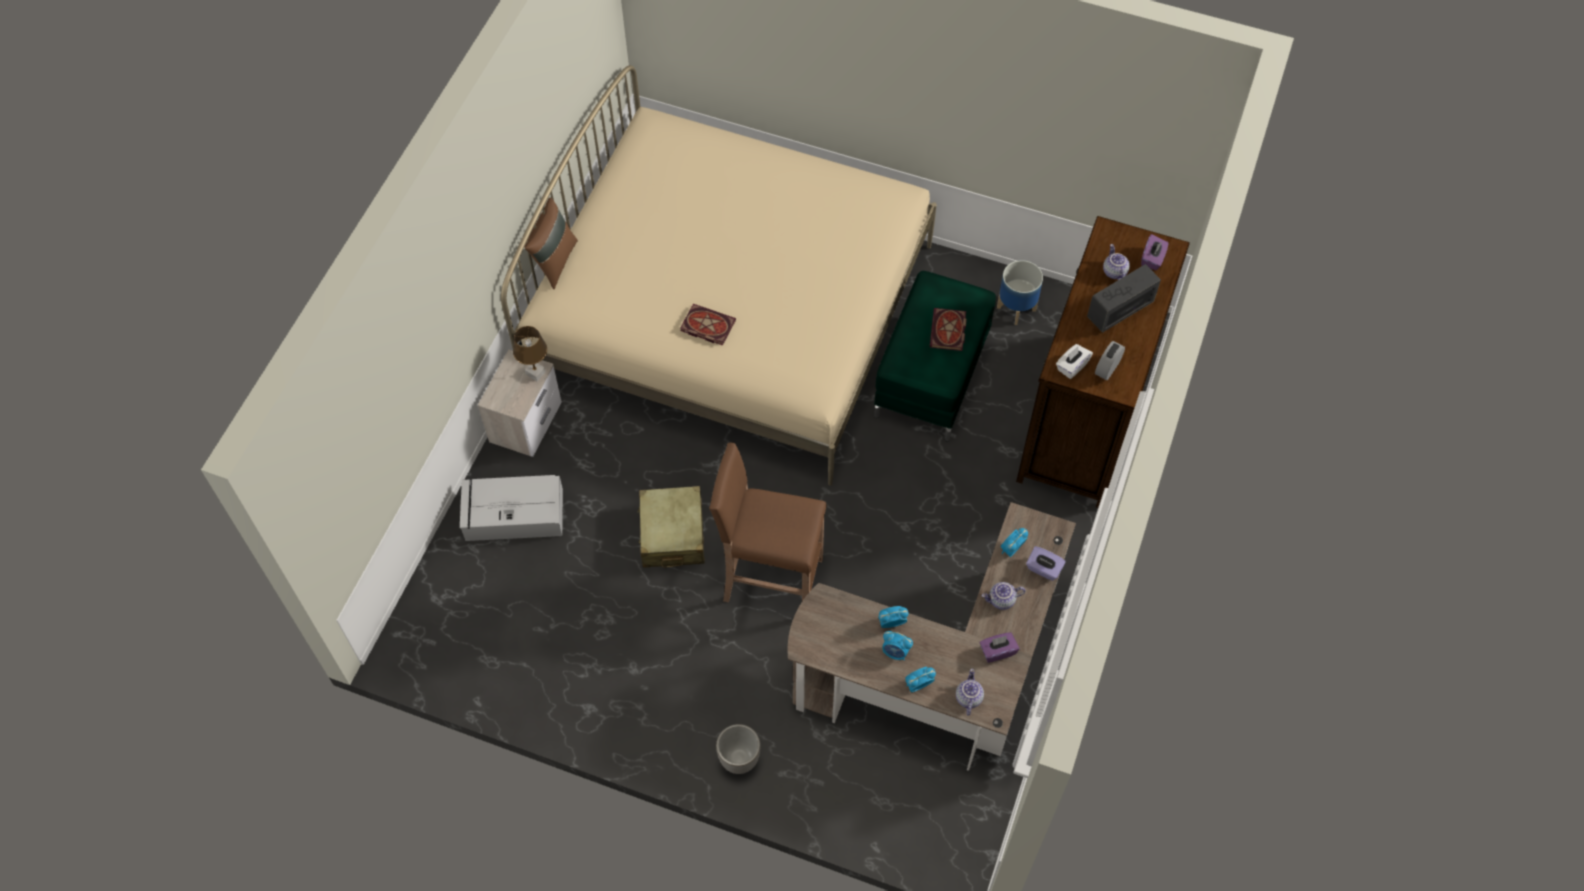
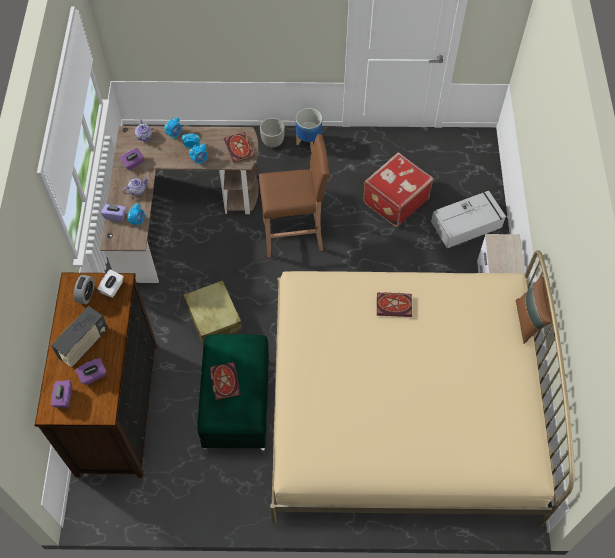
camera: 160 degrees right, 0 degrees up
(536, 373) = (496, 266): brown table lamp -> none
(596, 587) = (394, 200): none -> red suitcase
(672, 534) = (365, 242): beige suitcase -> beige suitcase (213, 317)
(822, 623) = (240, 149): none -> book
(1017, 309) = (188, 486): planter -> planter (308, 141)
(1114, 272) = (93, 375): teapot -> purple tissue box

